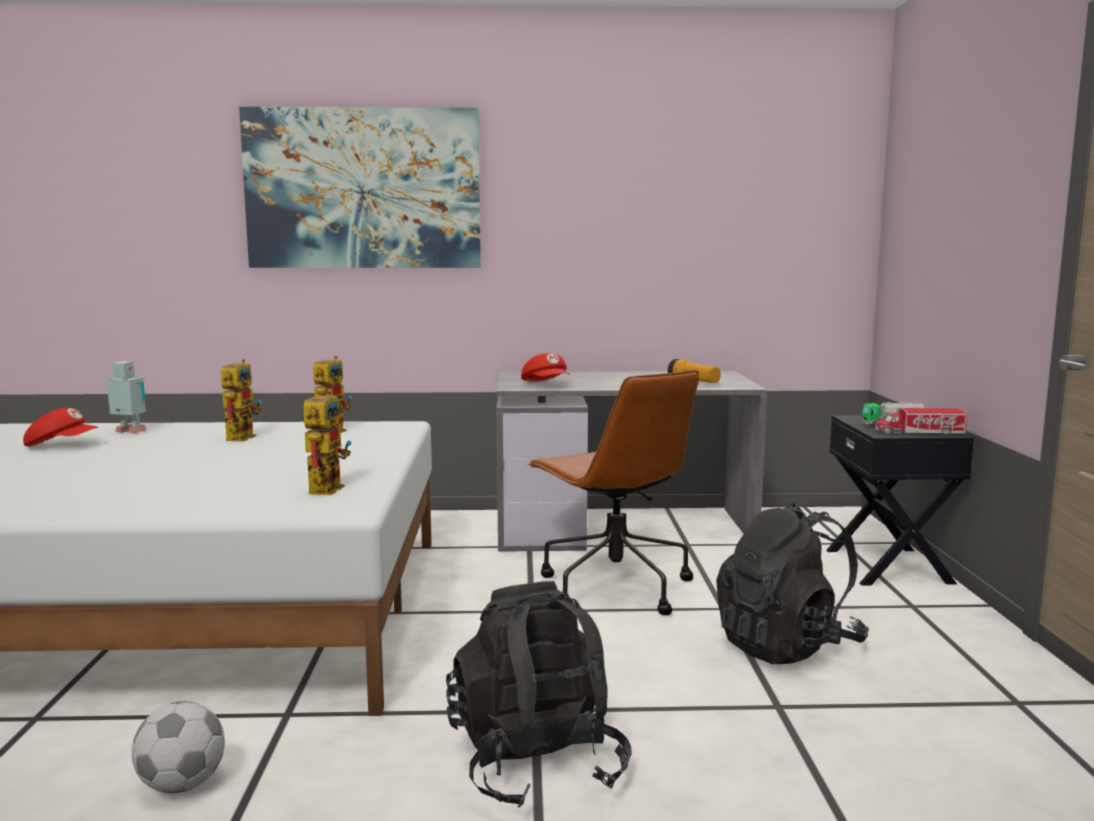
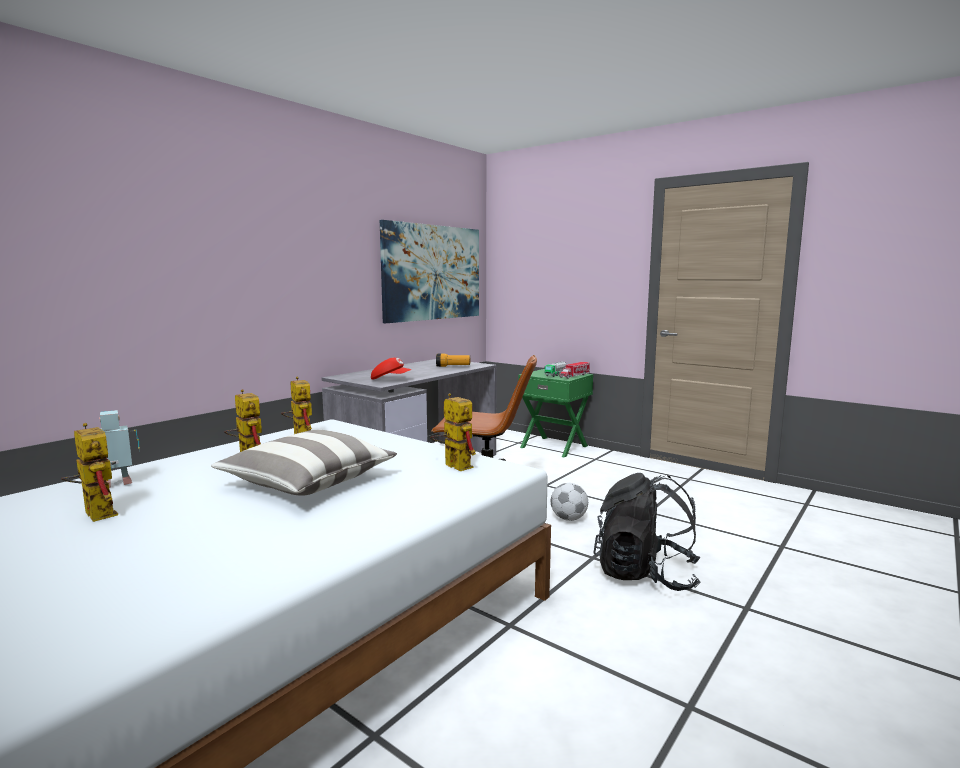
camera: 50 degrees left, 0 degrees up
(62, 445) = (95, 513): red cap -> toy robot
(182, 785) = (560, 685): football -> football (568, 519)
(198, 464) = (308, 482): none -> pillow
(363, 189) = (211, 236): picture -> picture (432, 272)
(787, 646) = (599, 490): black backpack -> none
(890, 566) = (554, 446): black nightstand -> green nightstand

